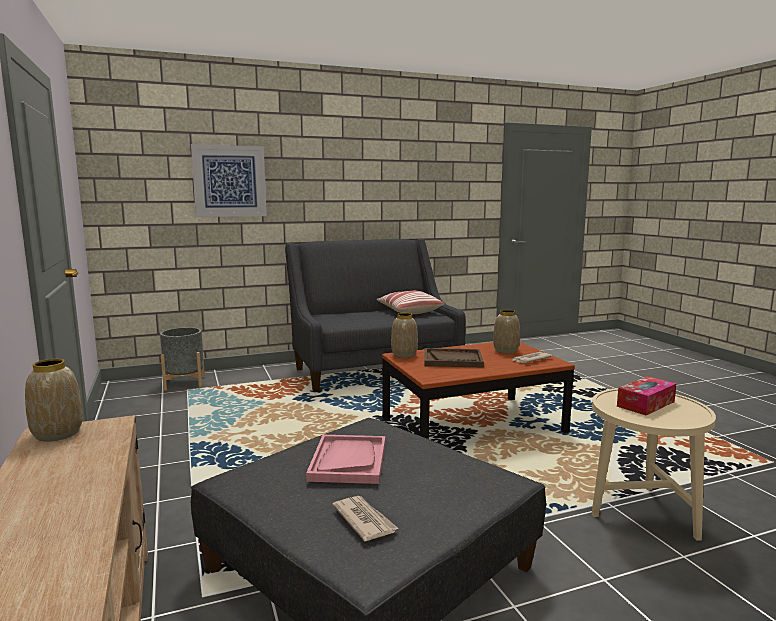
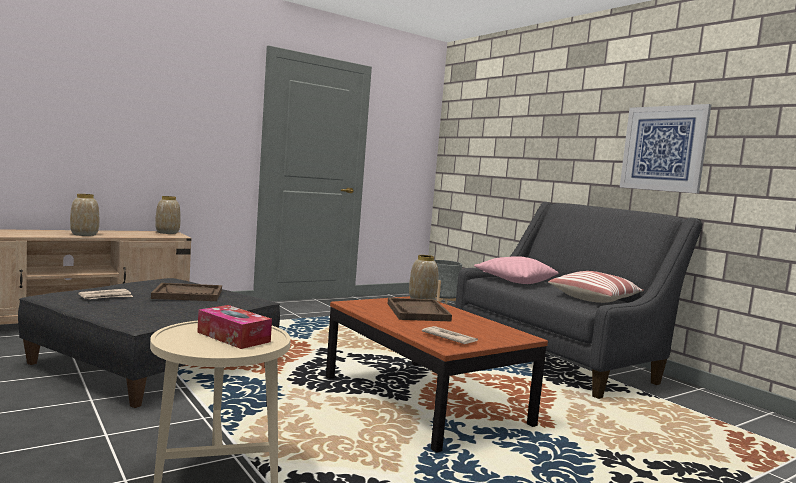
camera: 75 degrees right, 5 degrees down
(229, 181) = (517, 138): picture -> picture (663, 148)
(343, 319) = (514, 281): none -> pink pillow
(348, 461) = (188, 294): pink tray -> brown tray
(506, 350) = (481, 332): vase -> vase (84, 234)

